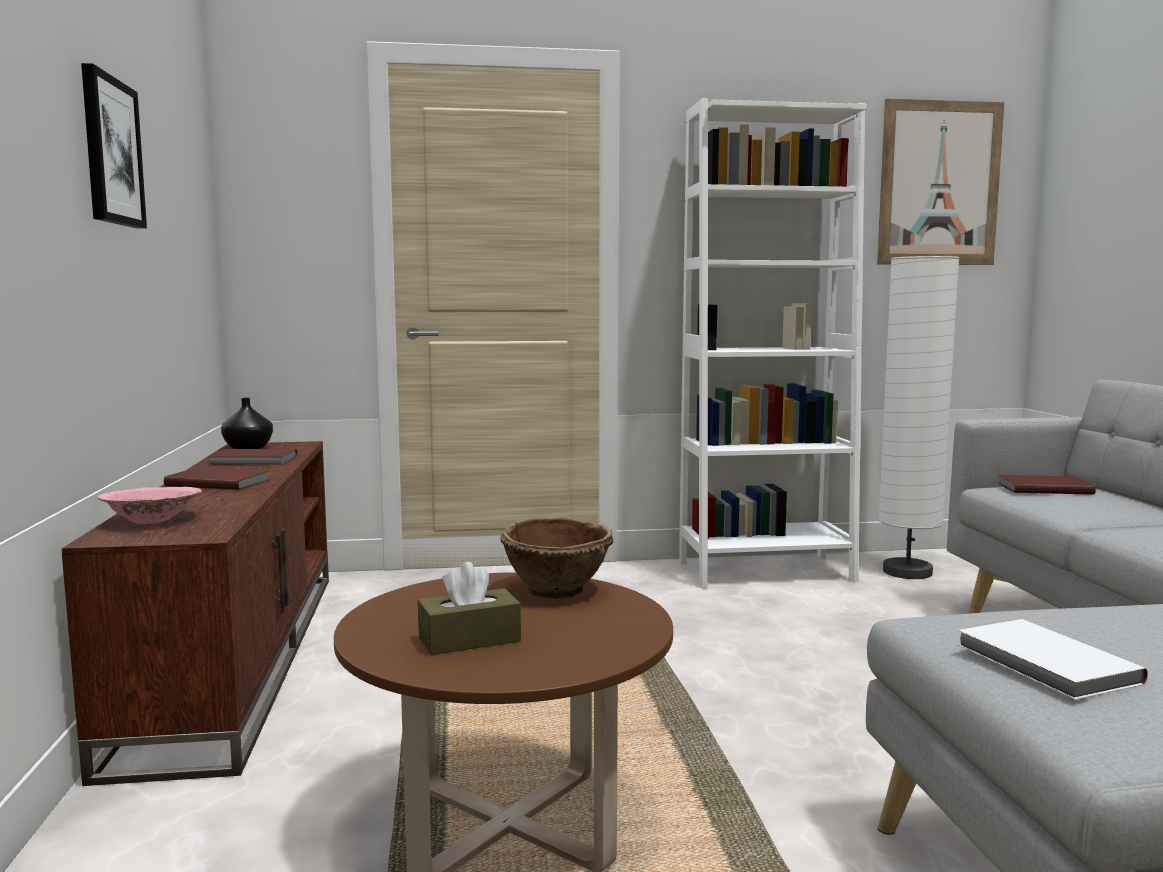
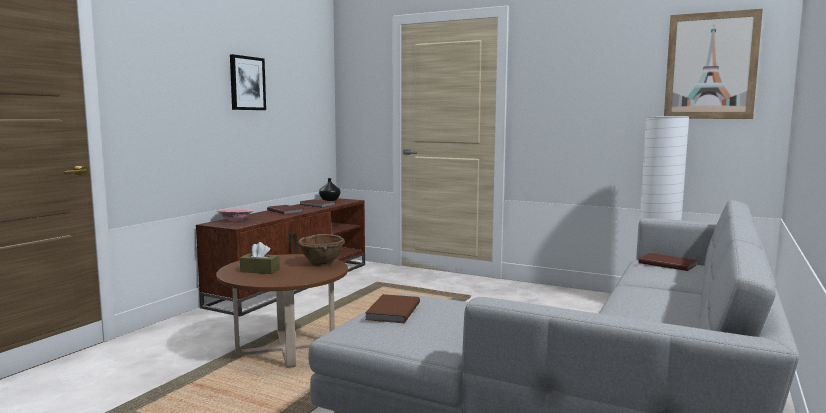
camera: 35 degrees right, 0 degrees up
(765, 571) = (568, 296): white bookcase -> none
(1045, 665) = (391, 311): white book -> brown book

